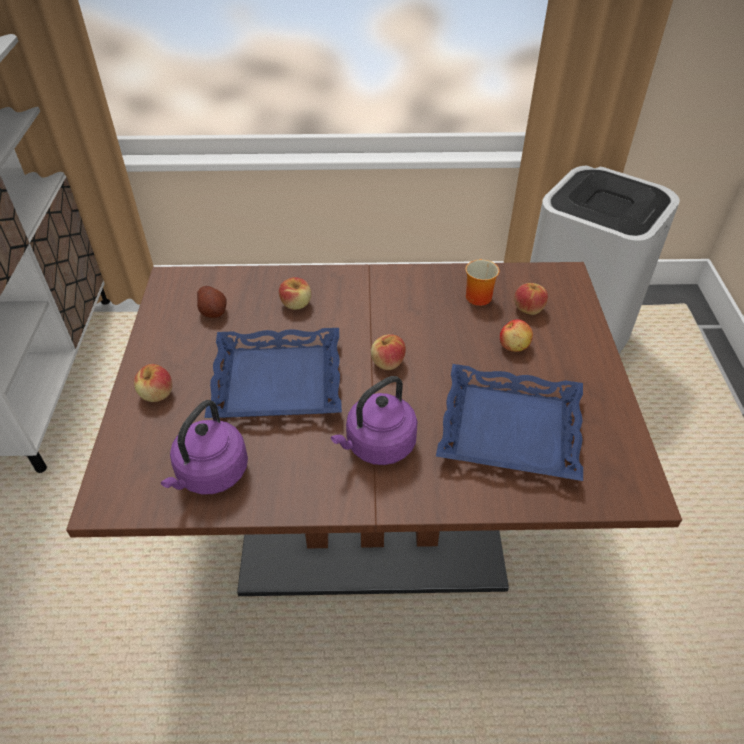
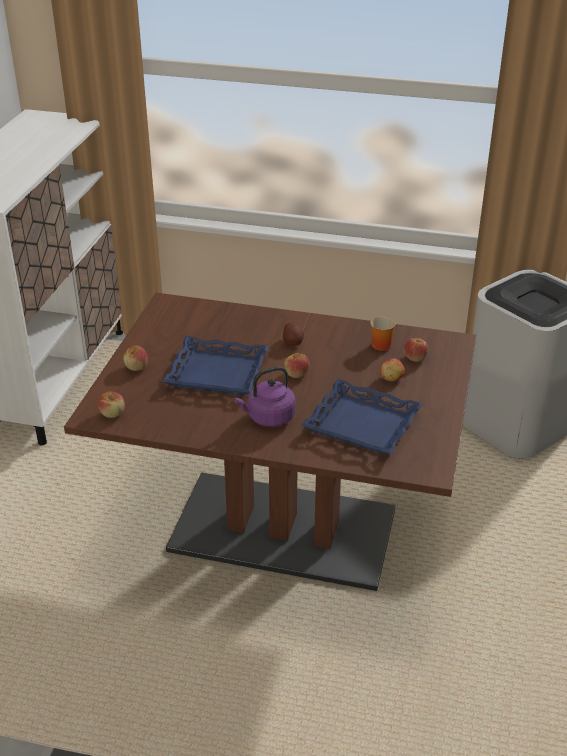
camera: 15 degrees right, 10 degrees down
(210, 475) = (157, 414): purple kettle -> none
(213, 311) = (188, 326): potato -> potato (293, 342)
(296, 304) = (247, 330): apple -> apple (112, 413)

